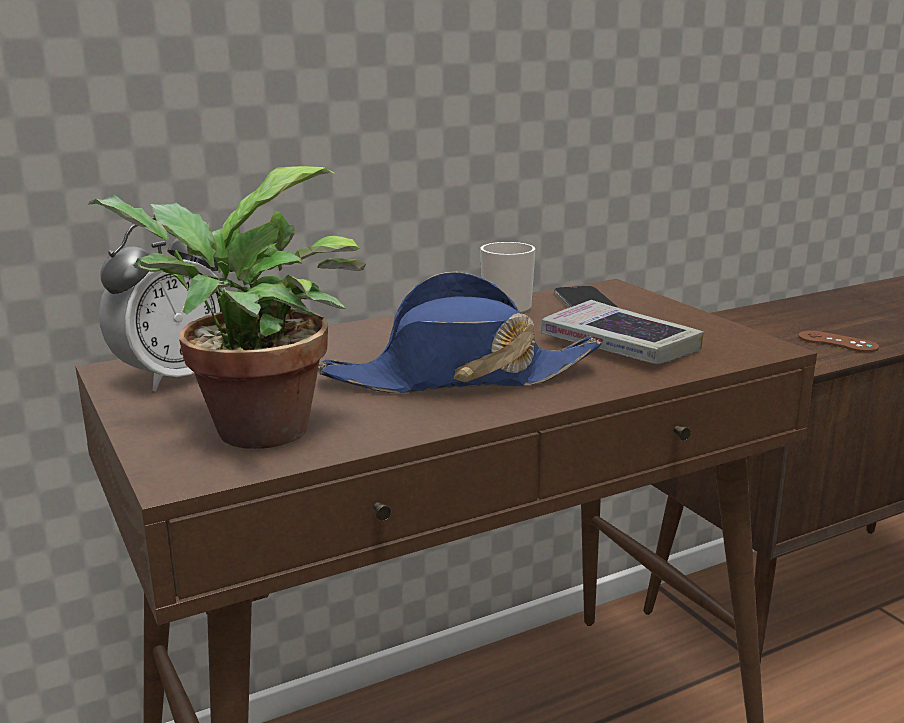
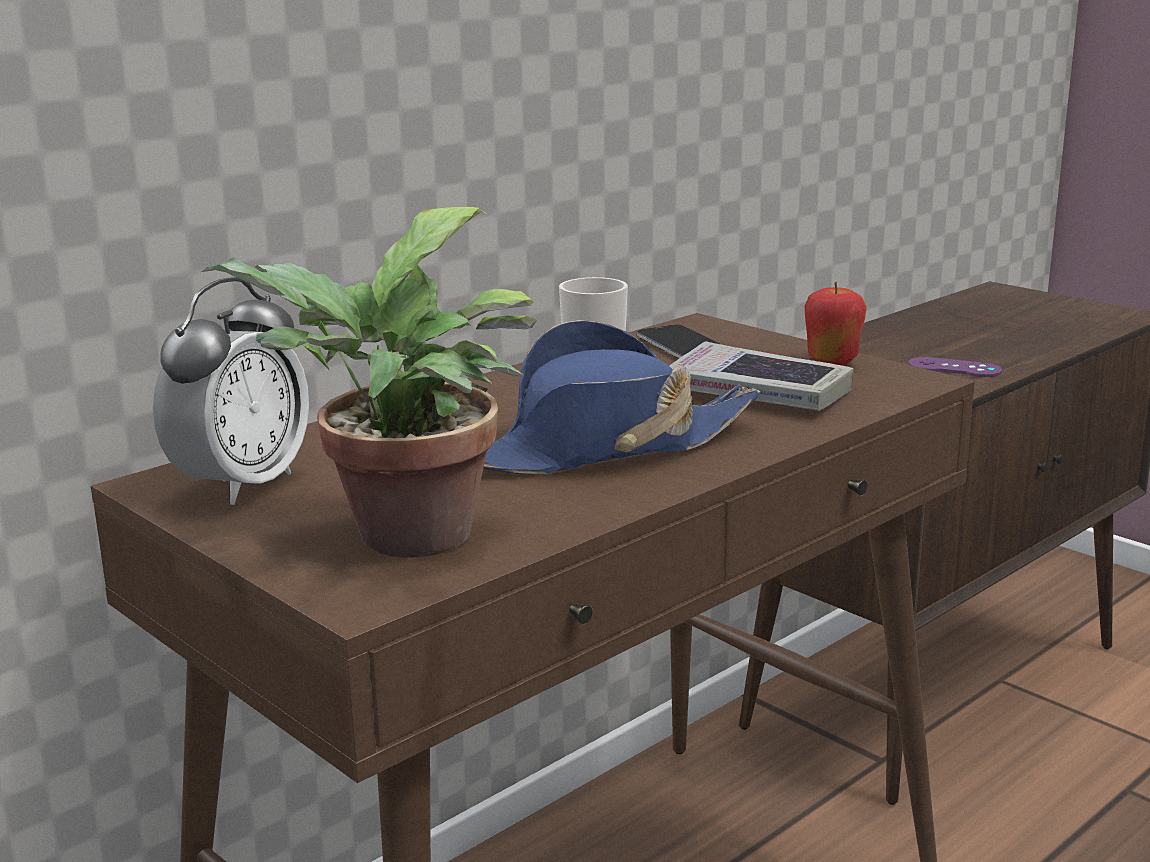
camera: 15 degrees left, 0 degrees up
(700, 327) = (832, 363): none -> apple
(837, 342) = (954, 368): brown game controller -> purple game controller

